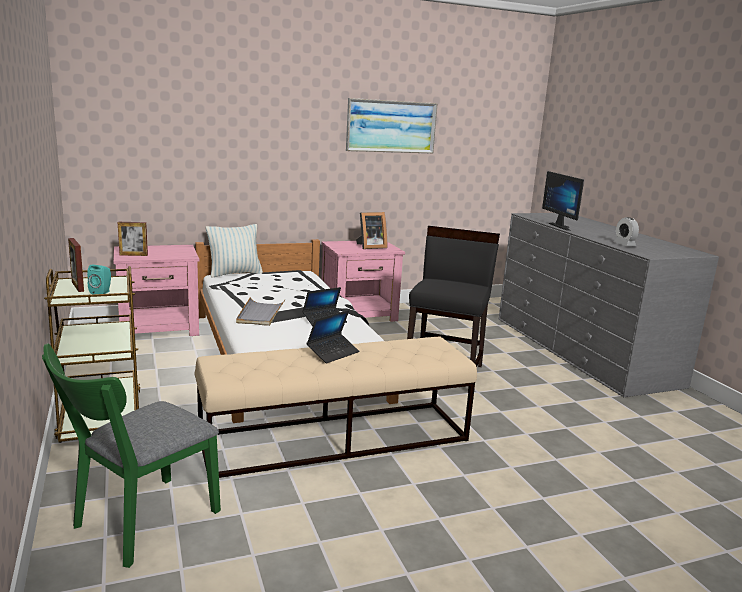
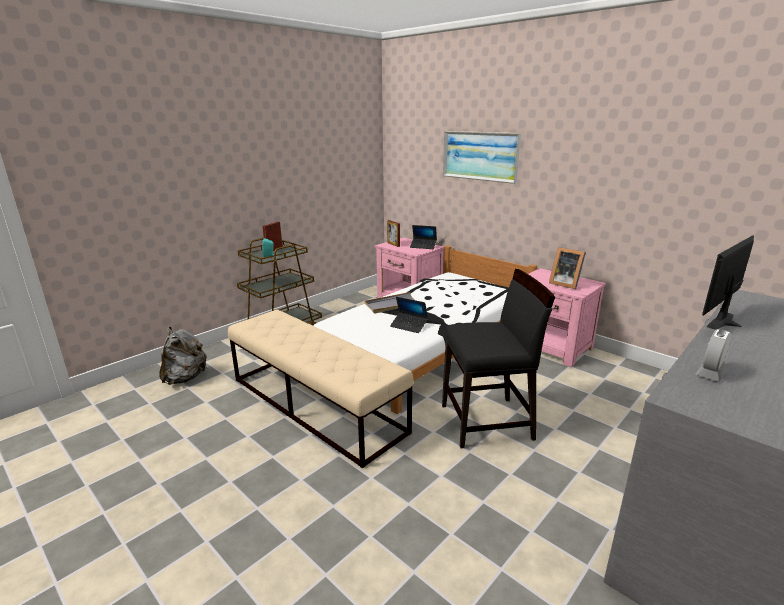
camera: 65 degrees right, 5 degrees up
(139, 523) = (185, 378): green chair -> grey backpack
(235, 273) = (462, 276): pillow -> none
(333, 353) = (319, 340): laptop -> laptop (423, 246)
(391, 126) = (628, 159): picture -> picture (480, 156)

